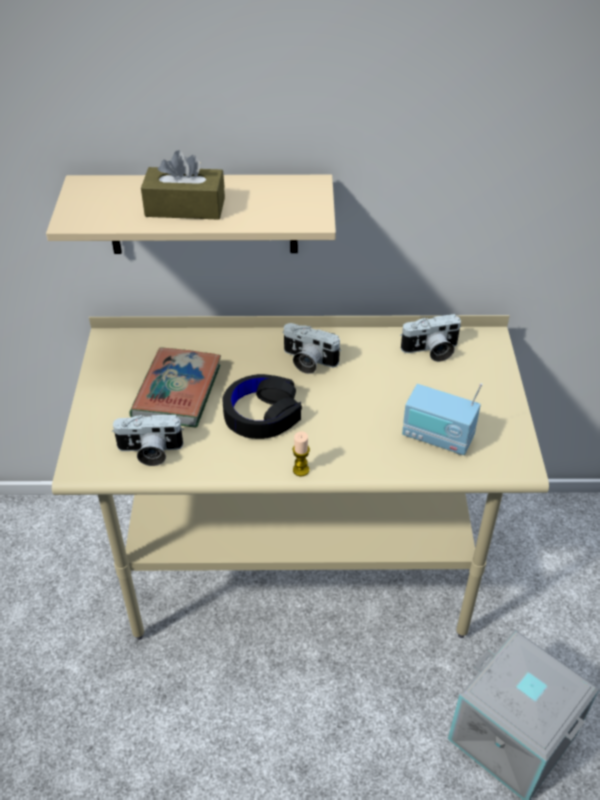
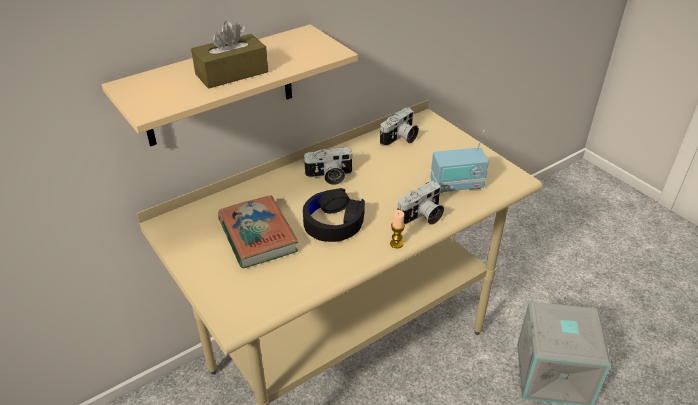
camera: 35 degrees left, 5 degrees down
(149, 452) = (279, 284): camera -> camera (422, 217)

